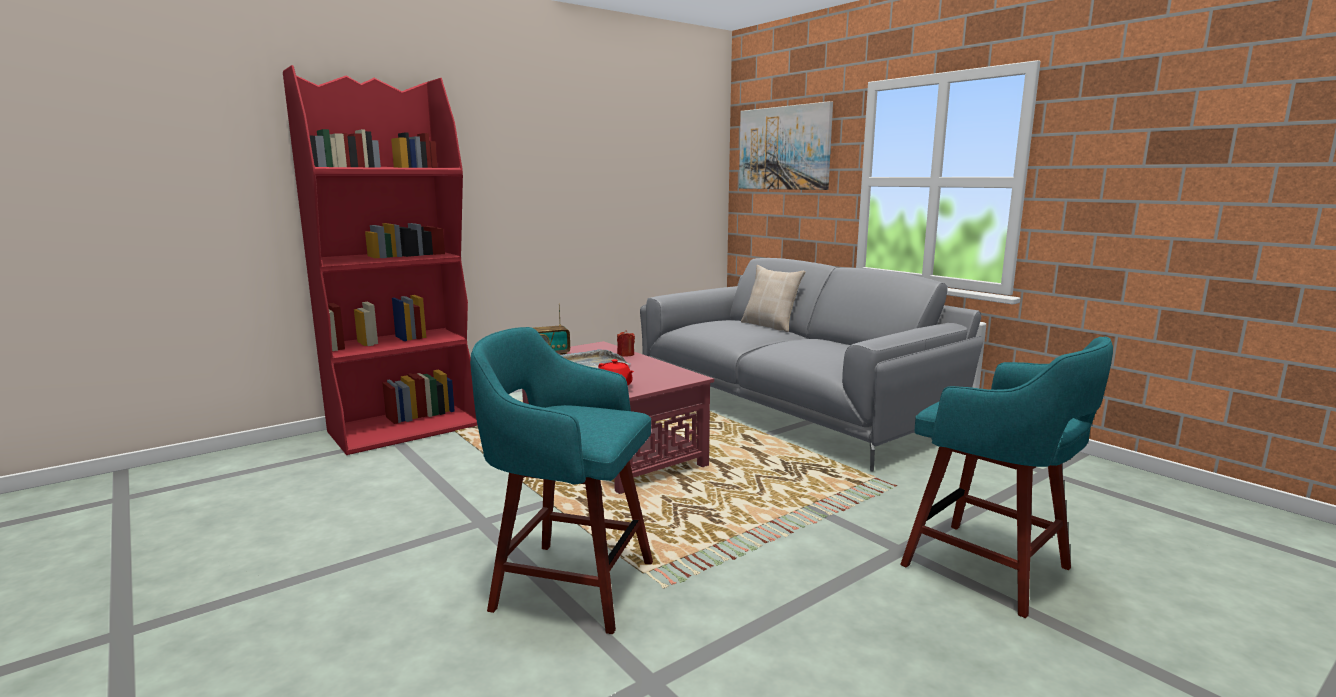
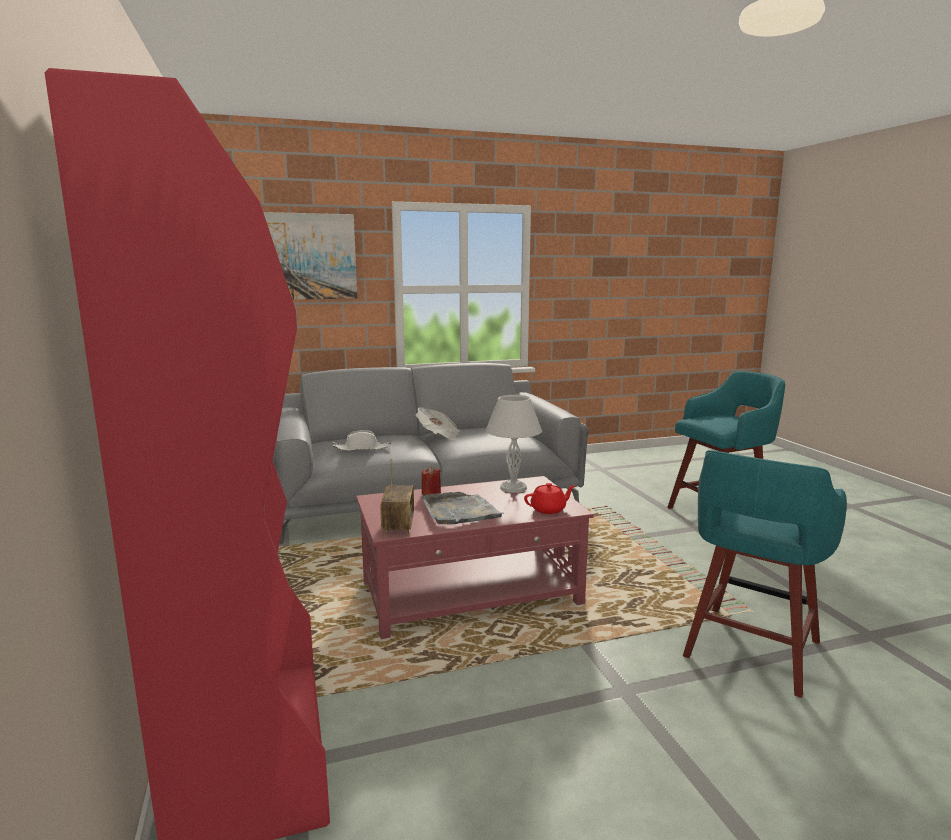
camera: 70 degrees left, 0 degrees up
(661, 372) = (512, 488): none -> white table lamp
(716, 326) = (362, 448): none -> white hat
(770, 326) = (377, 435): beige pillow -> none
(794, 337) = (438, 435): none -> newspaper

